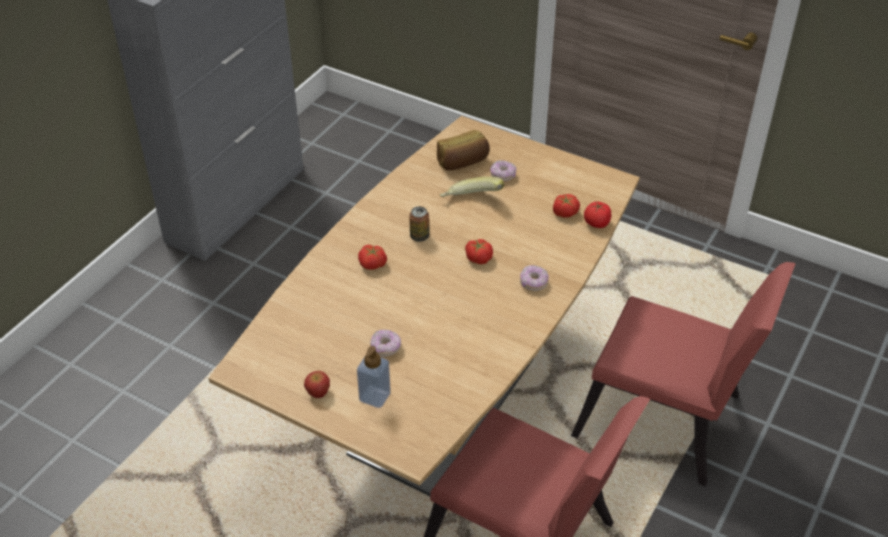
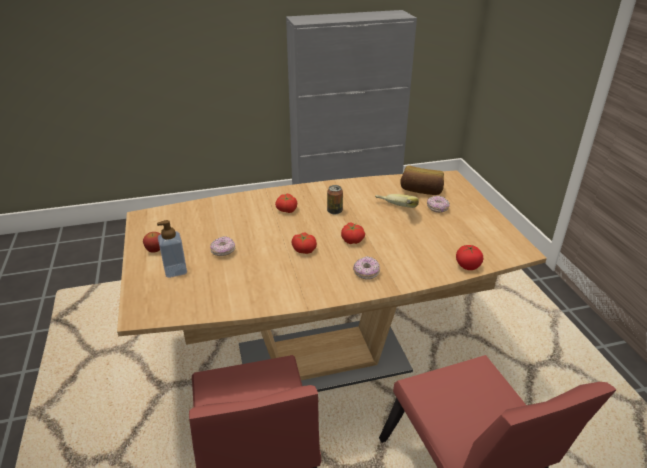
camera: 45 degrees right, 10 degrees down
(564, 212) = (452, 247): tomato -> tomato (304, 249)

